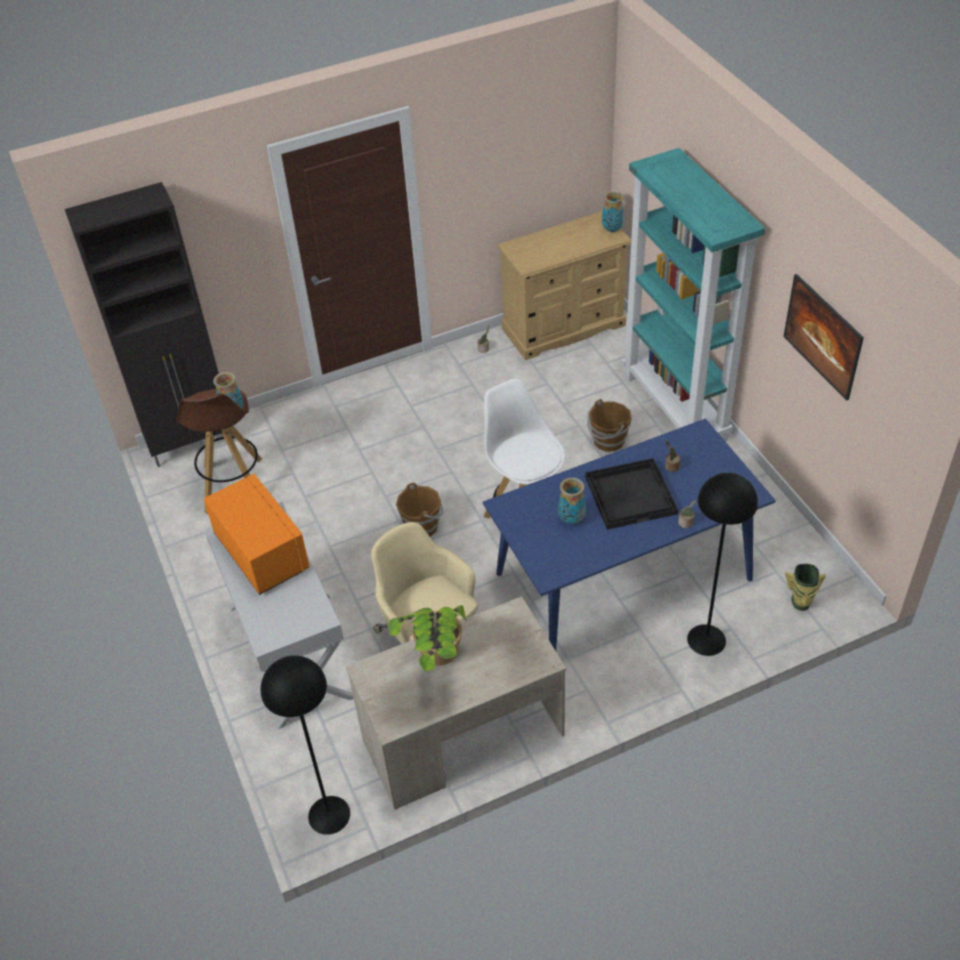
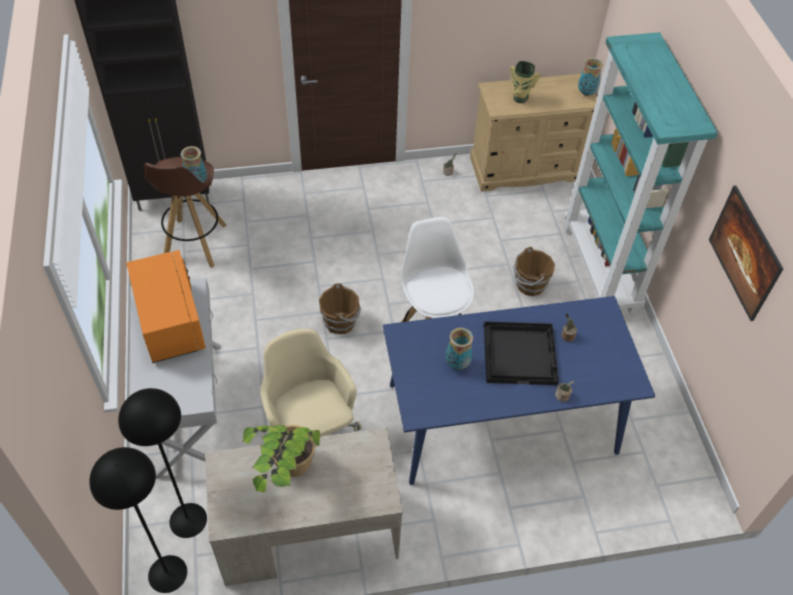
camera: 10 degrees right, 5 degrees up
(706, 640) = (557, 501): black floor lamp -> black floor lamp (188, 520)
(800, 603) = (657, 489): vase -> vase (519, 98)

